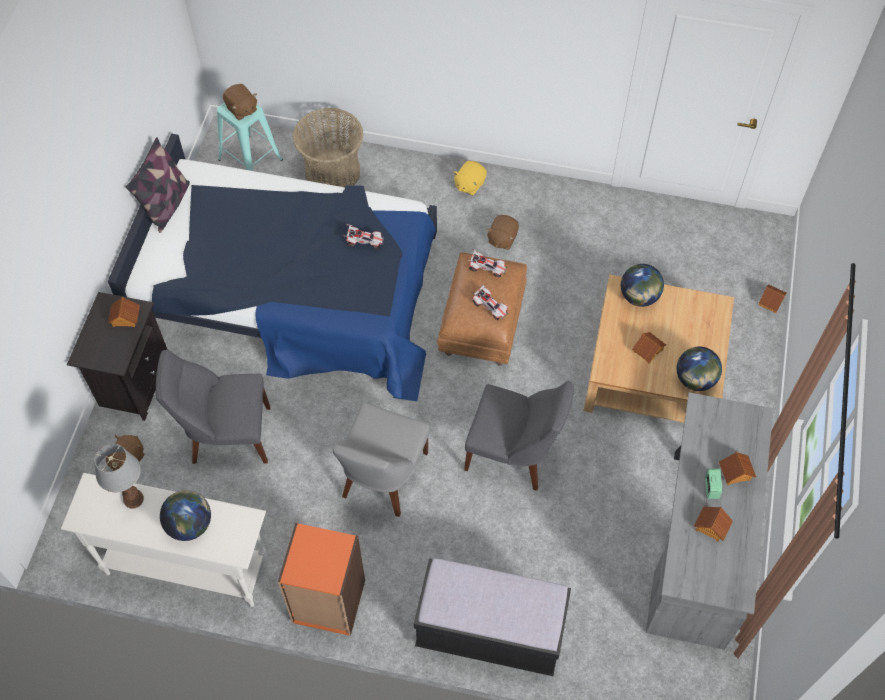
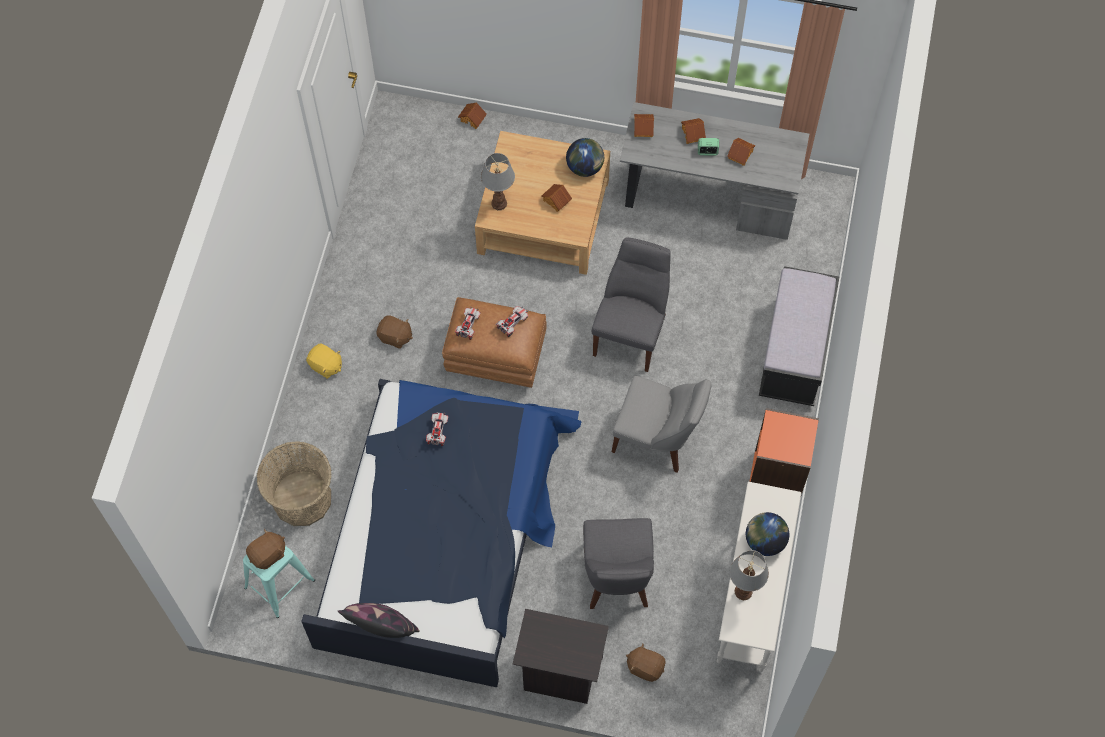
camera: 90 degrees left, 5 degrees up
(125, 318) = (544, 633): toy house -> toy house (643, 128)
(639, 297) = (499, 203): globe -> table lamp

